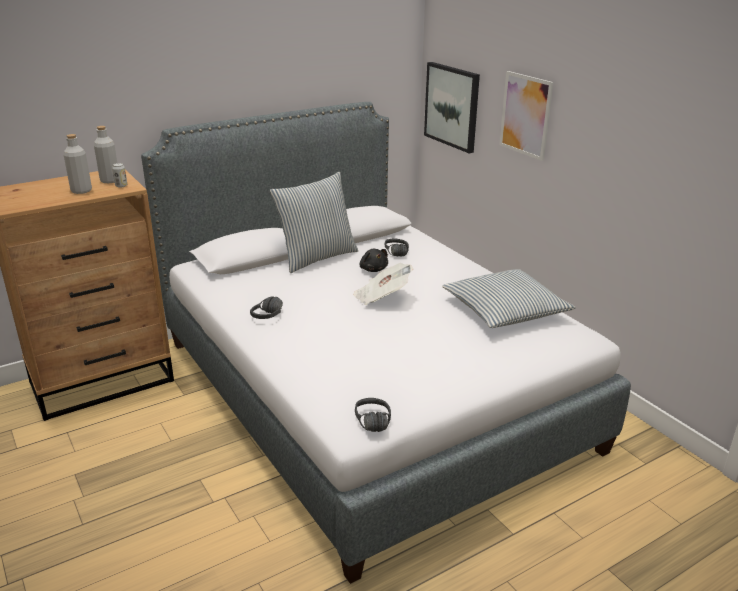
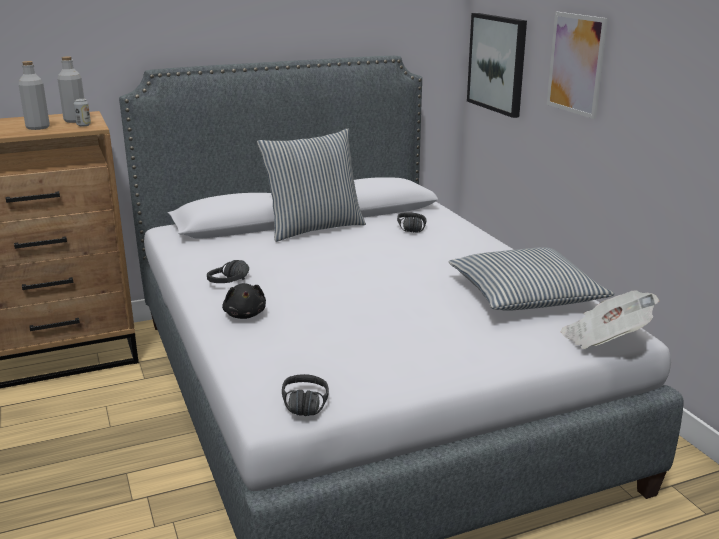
camera: 10 degrees right, 5 degrees down
(373, 269) = (376, 243): black plush toy -> black plush toy (245, 314)
(382, 297) = (373, 272): newspaper -> newspaper (605, 339)

